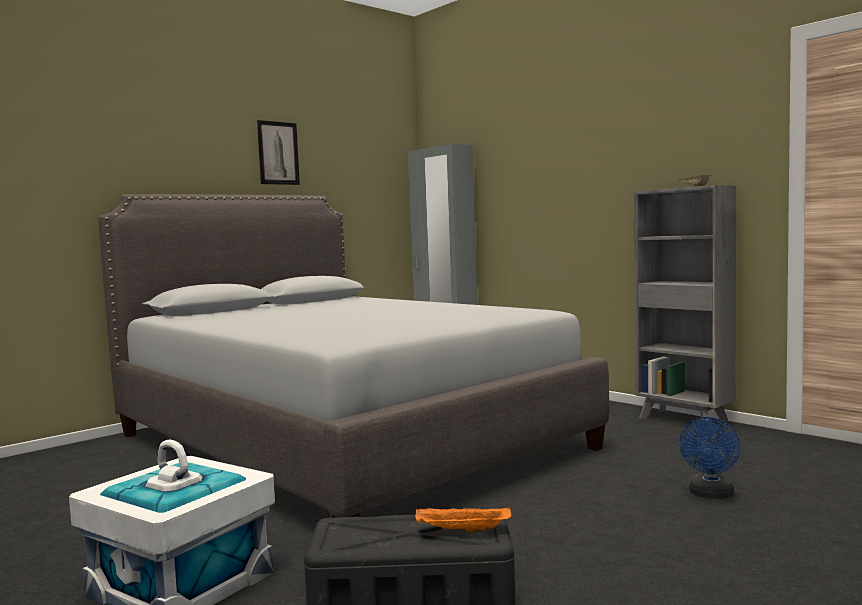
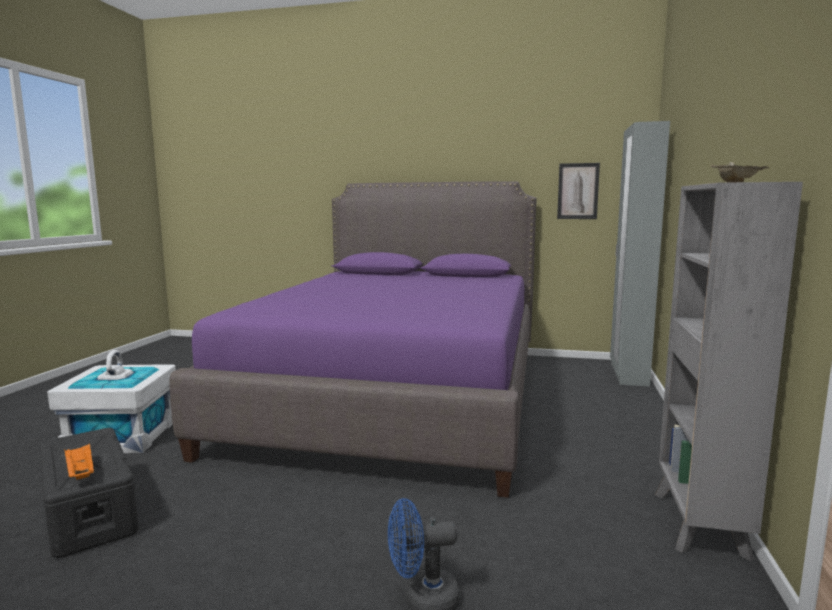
camera: 55 degrees right, 5 degrees up
(278, 153) = (481, 144): picture -> picture (578, 191)
(344, 441) = (397, 396): grey bed -> purple bed

